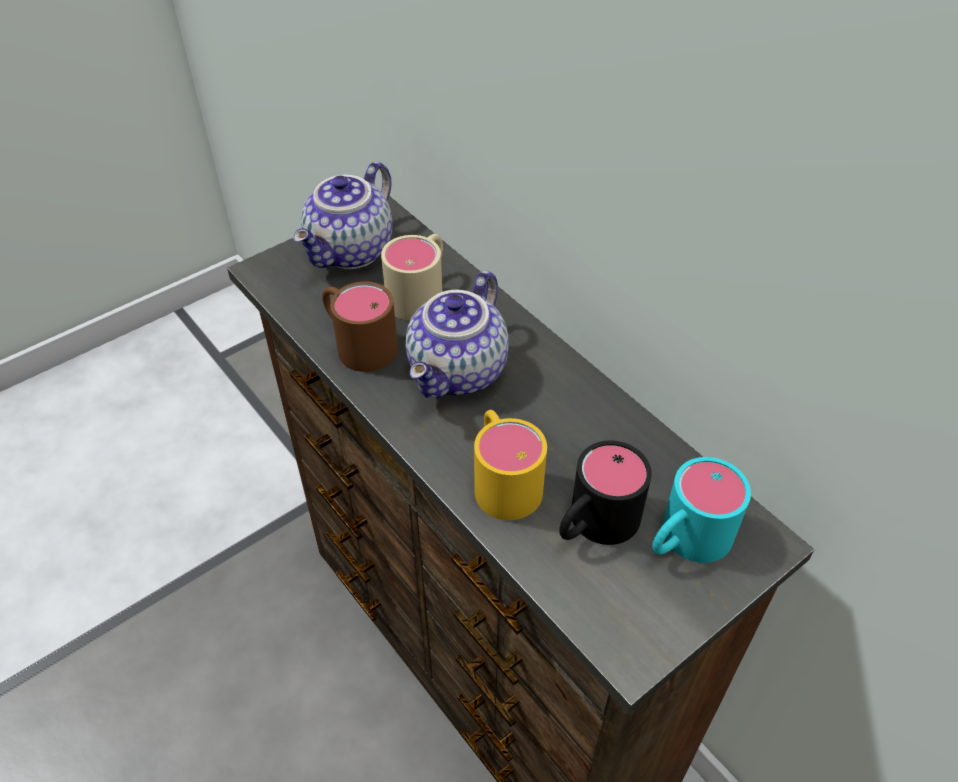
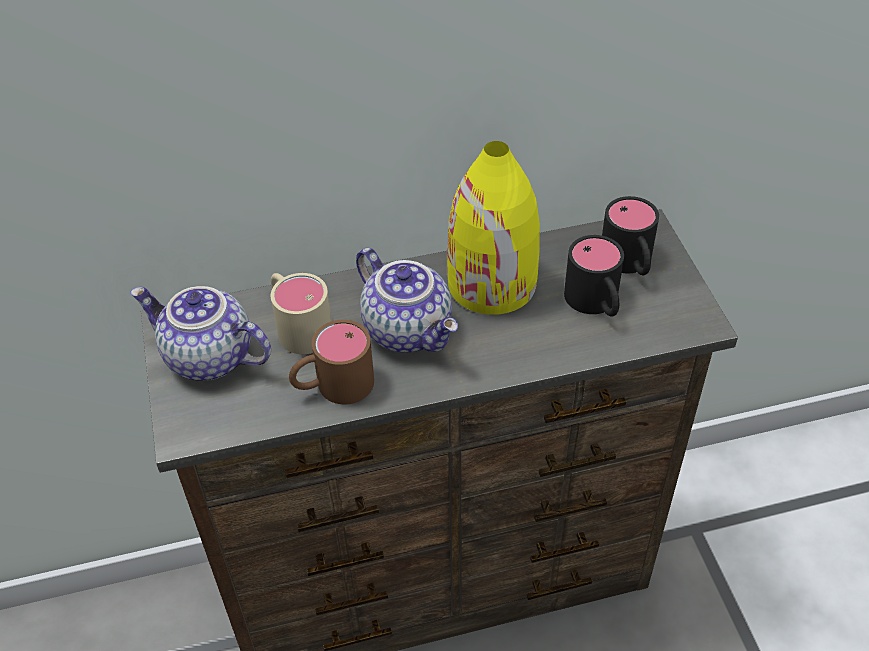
camera: 65 degrees left, 0 degrees up
(352, 252) = (207, 358): teapot -> teapot turned 150 degrees clockwise
(503, 478) = (532, 338): yellow mug -> none
(566, 418) = (492, 283): none -> yellow vase
(685, 540) = (629, 263): turquoise mug -> black mug

